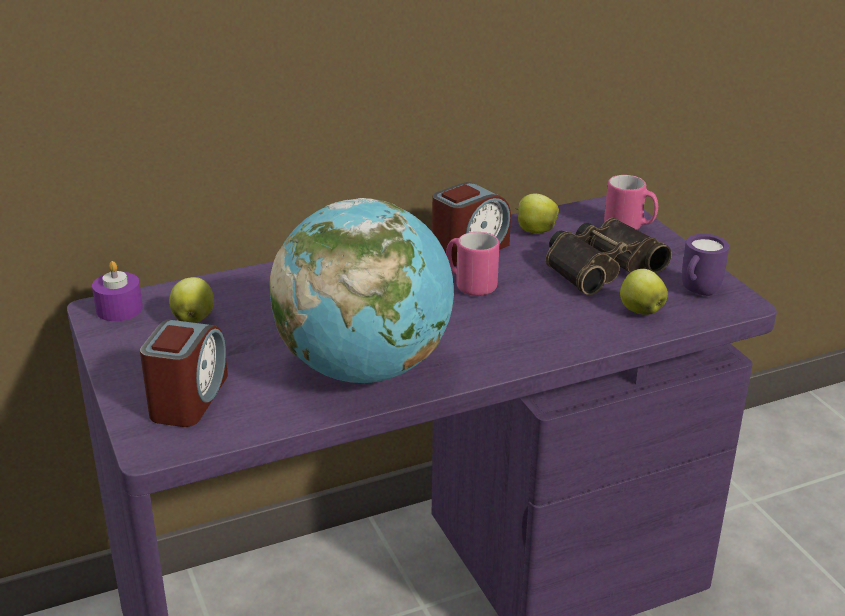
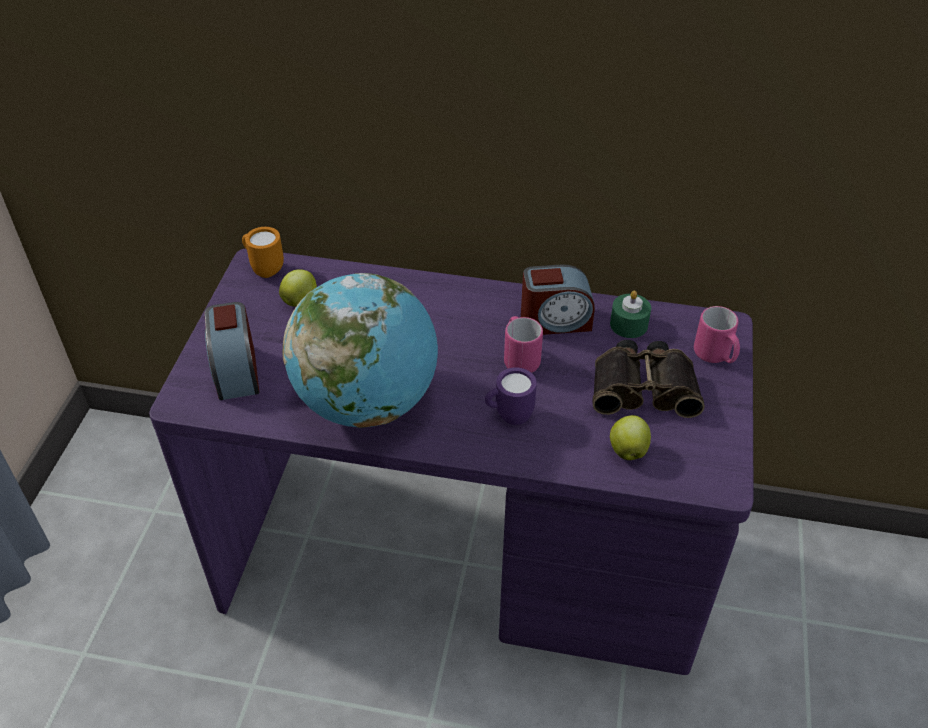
camera: 35 degrees right, 15 degrees up
(119, 309) = (264, 269): purple candle -> orange mug
(188, 398) = (236, 371): alarm clock -> alarm clock turned 120 degrees clockwise
(534, 231) = (628, 324): apple -> green candle
(697, 292) = (698, 455): purple mug -> purple mug (508, 416)

